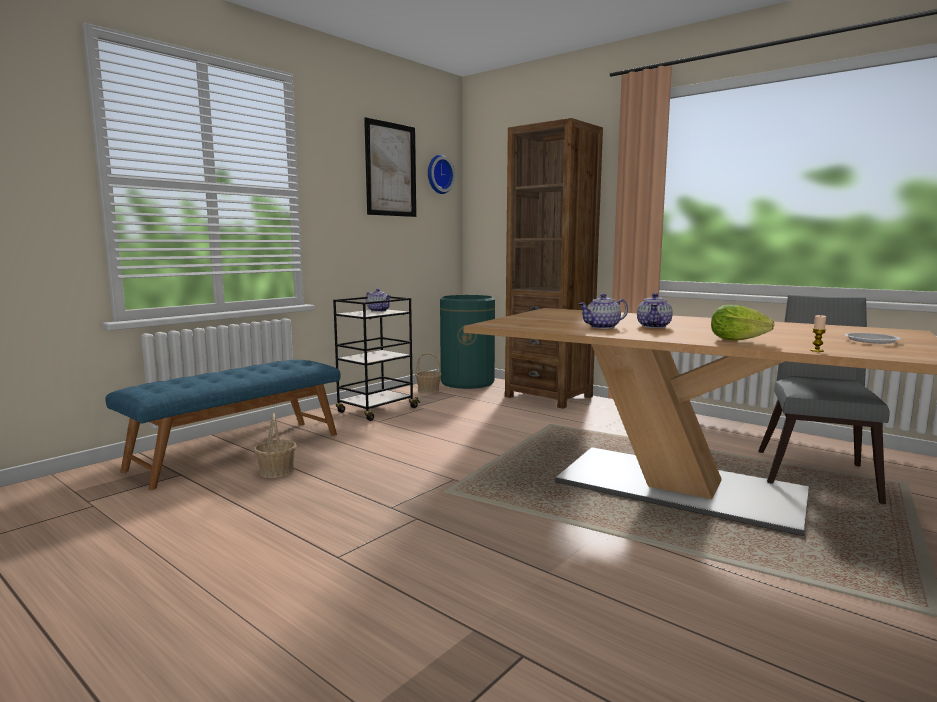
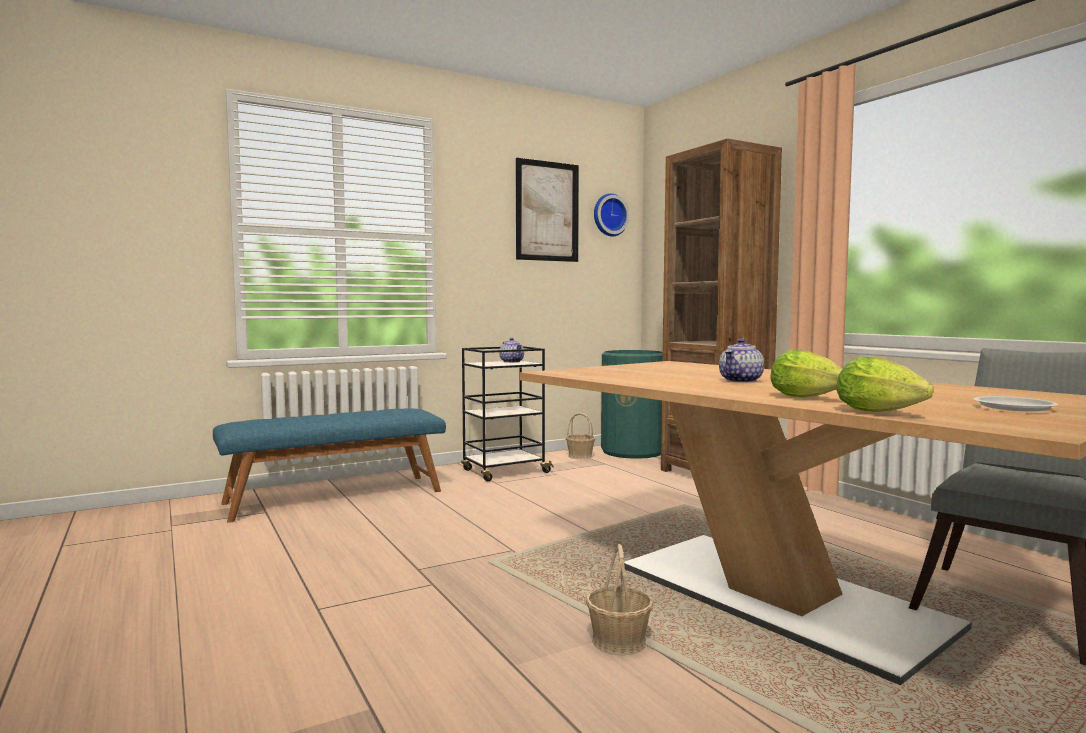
camera: 20 degrees right, 5 degrees down
(277, 471) = (349, 519): basket -> basket (619, 641)
(602, 327) = (672, 379): teapot -> none
(817, 351) = (883, 413): candle -> lettuce

